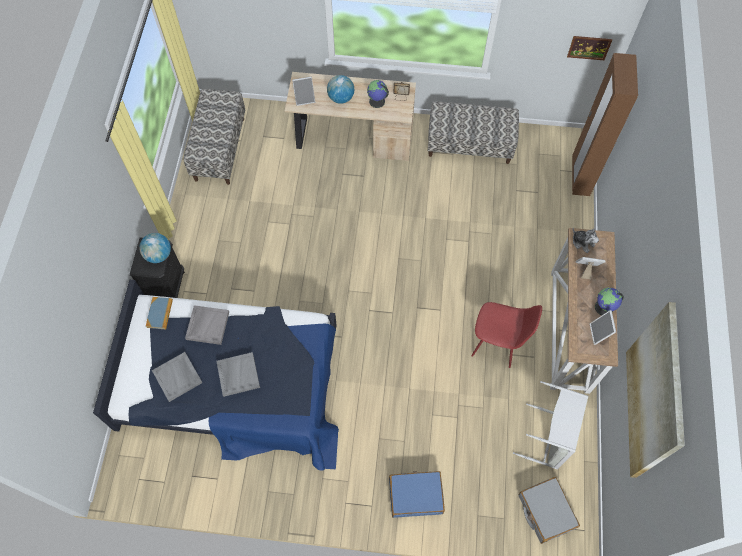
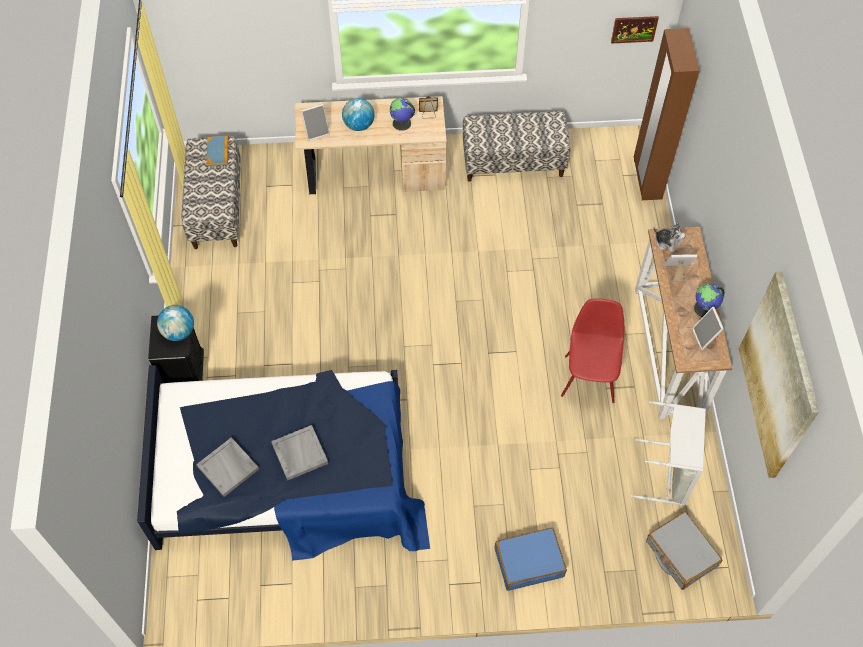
camera: 10 degrees left, 5 degrees down
(160, 313) = (191, 400): book -> book (218, 152)
(207, 325) = (251, 404): grey tray -> none
(498, 342) = (589, 377): red chair -> red chair turned 90 degrees counterclockwise

